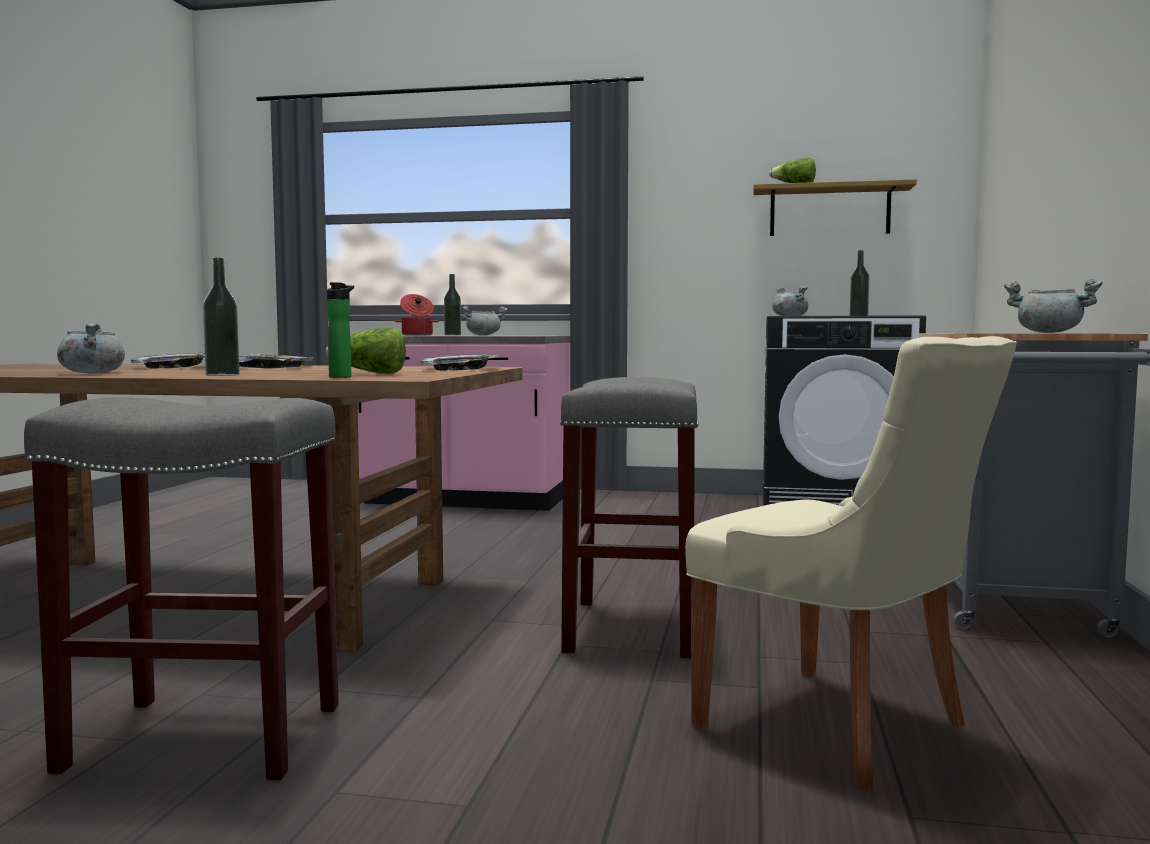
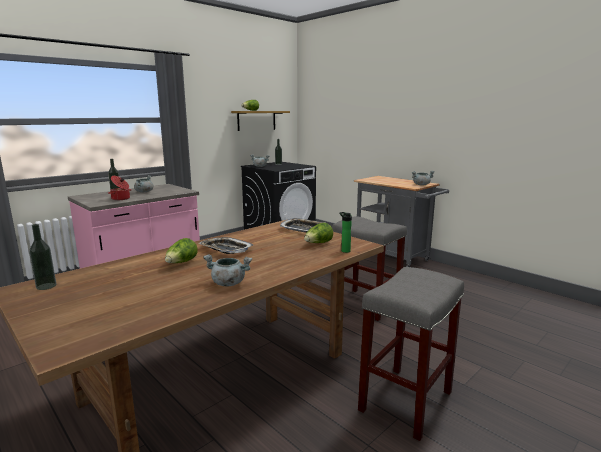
camera: 55 degrees left, 10 degrees up
(176, 367) = (181, 263): tray -> lettuce
(222, 375) = (297, 264): bottle -> bottle (46, 286)
(840, 727) = (460, 307): beige chair -> none

